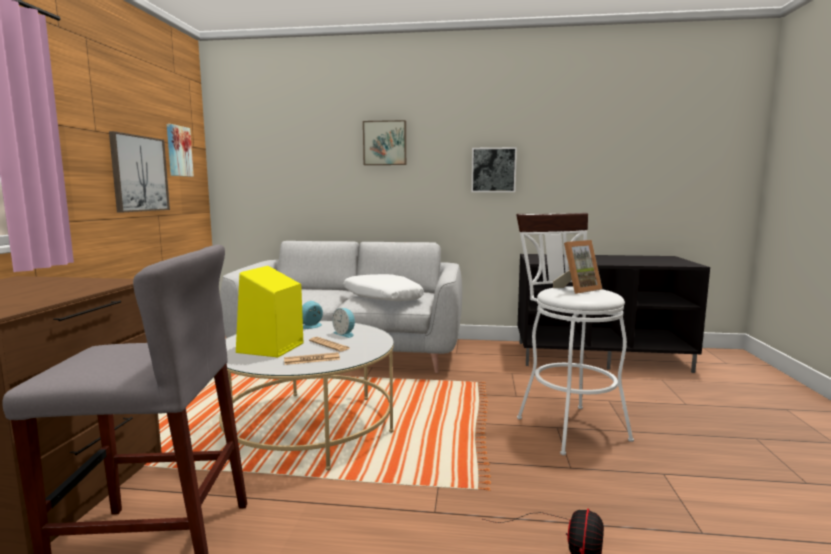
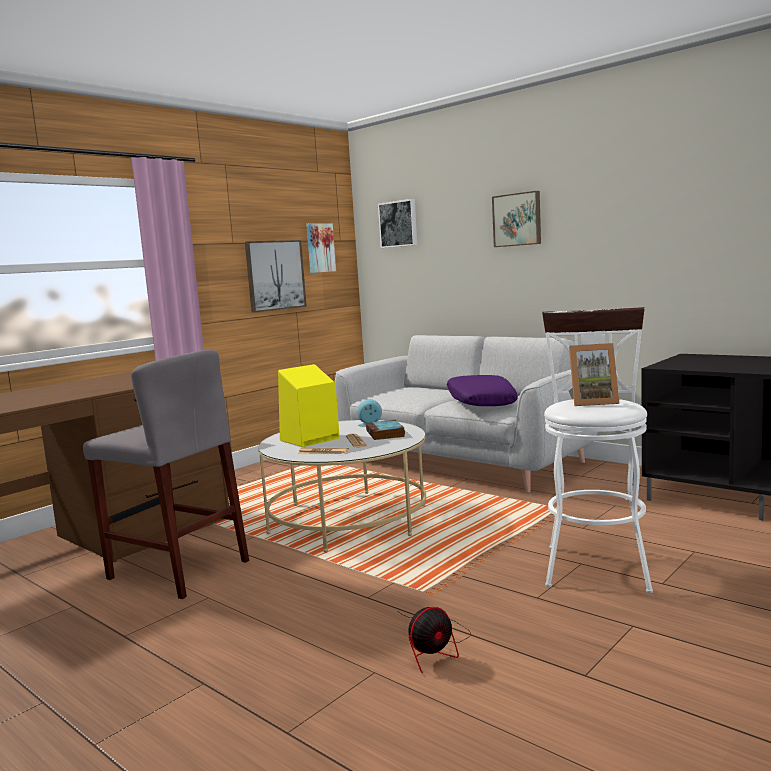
camera: 35 degrees right, 0 degrees up
(345, 334) = (385, 434): alarm clock -> book
(381, 298) = (480, 402): white pillow -> purple pillow
(493, 170) = (644, 243): picture -> picture (398, 224)

